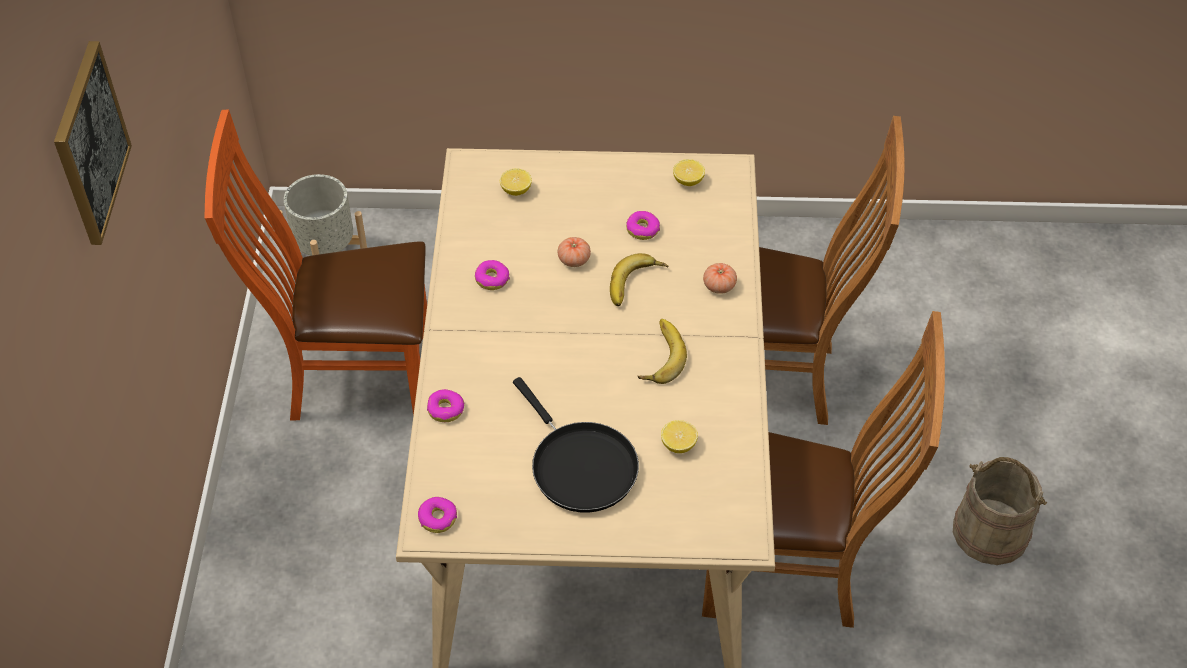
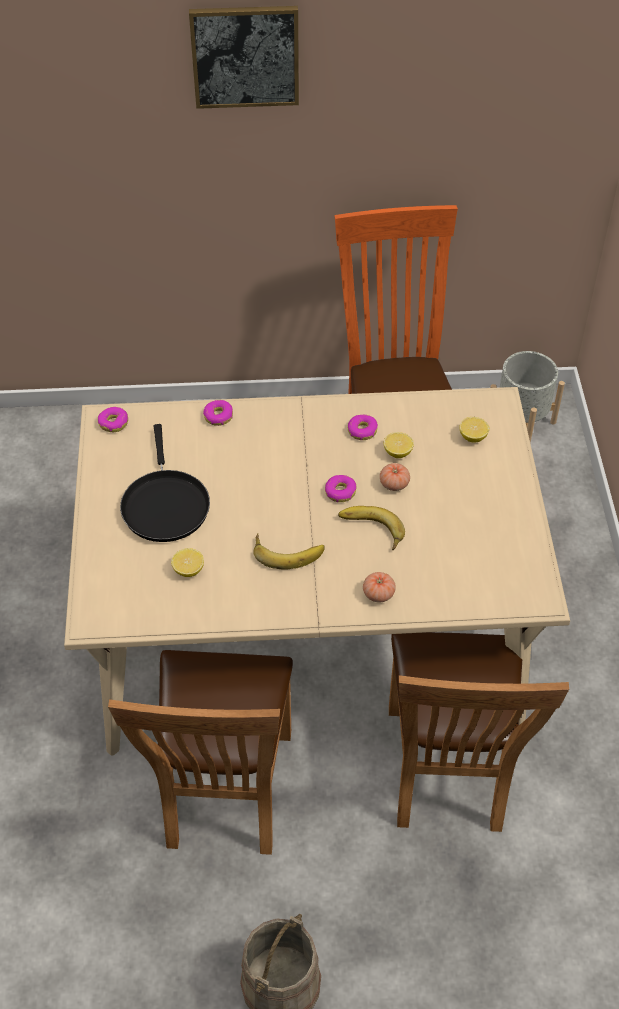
camera: 85 degrees right, 0 degrees up
(579, 465) = (165, 504): black frying pan -> black frying pan turned 60 degrees counterclockwise
(642, 229) = (441, 531): donut -> donut (340, 492)
(688, 181) = (515, 564): lemon -> lemon (397, 452)

